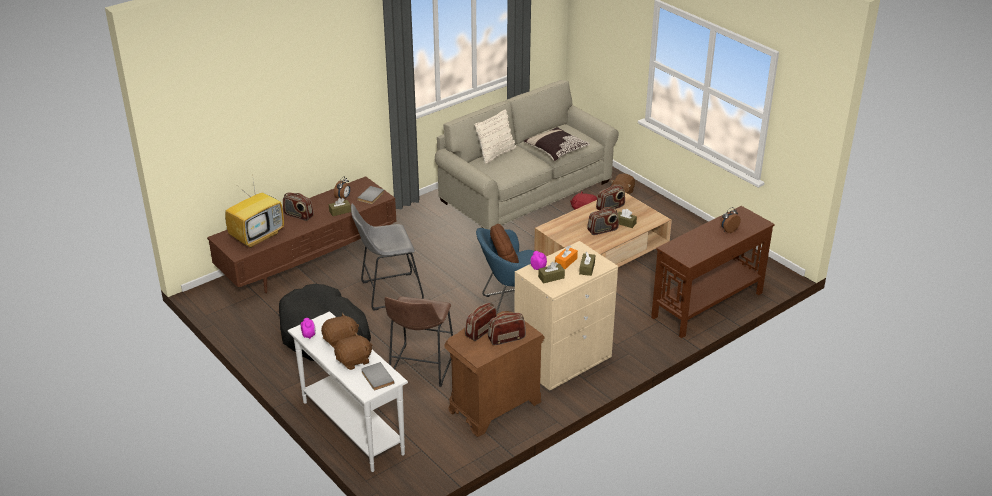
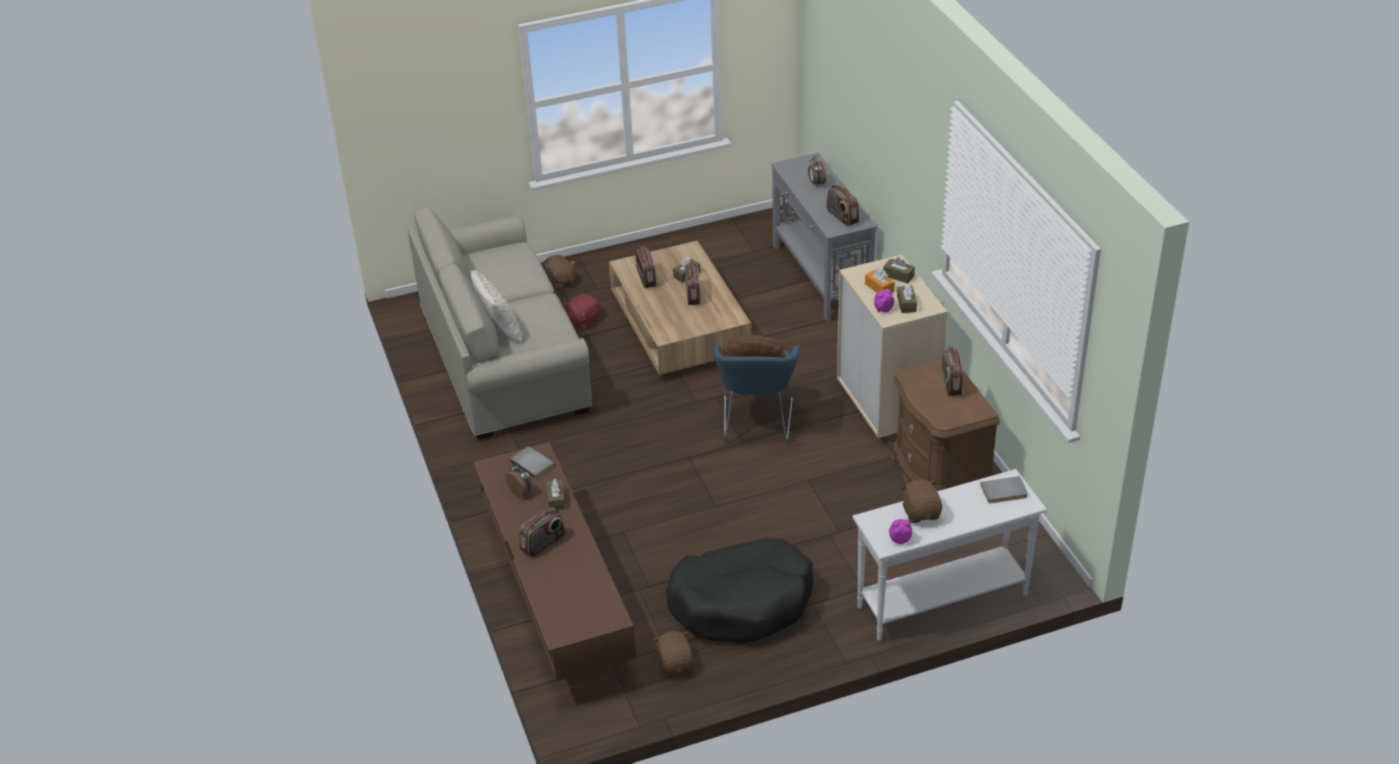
camera: 70 degrees left, 5 degrees up
(257, 236) = (577, 593): television -> none
(354, 361) = (965, 506): brown plush toy -> brown plush toy (675, 663)
(388, 292) = (672, 527): grey stool -> none
(420, 368) = (847, 523): brown stool -> none
(481, 331) = (930, 400): radio -> radio (842, 217)
(556, 150) = (522, 278): pillow -> none
(706, 305) = (821, 277): brown console table -> grey console table

